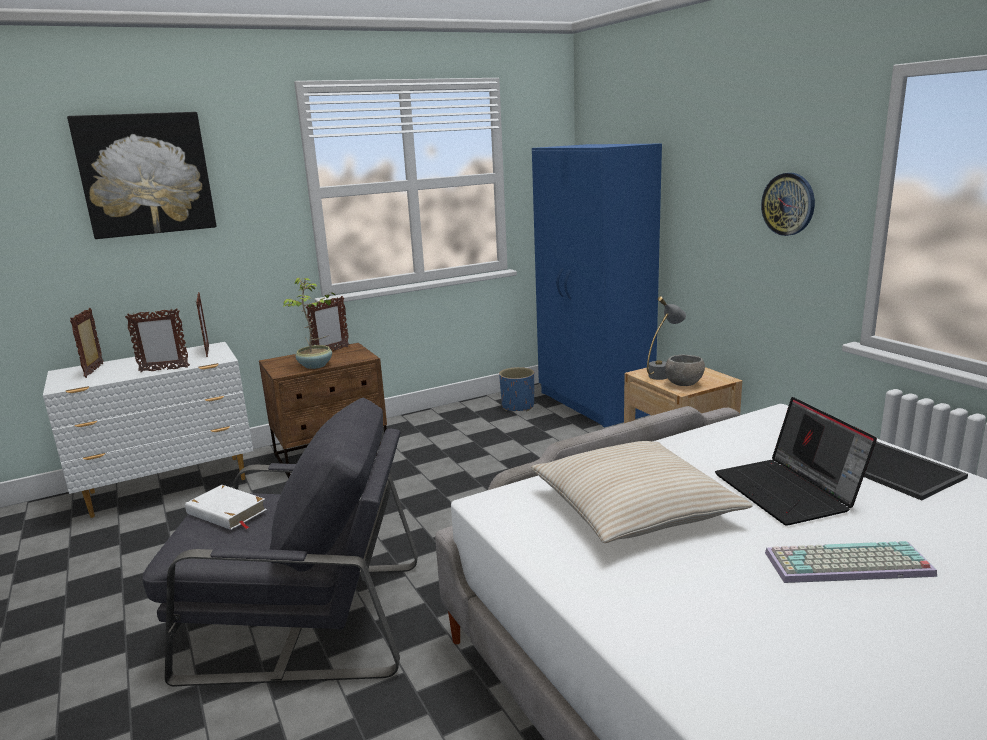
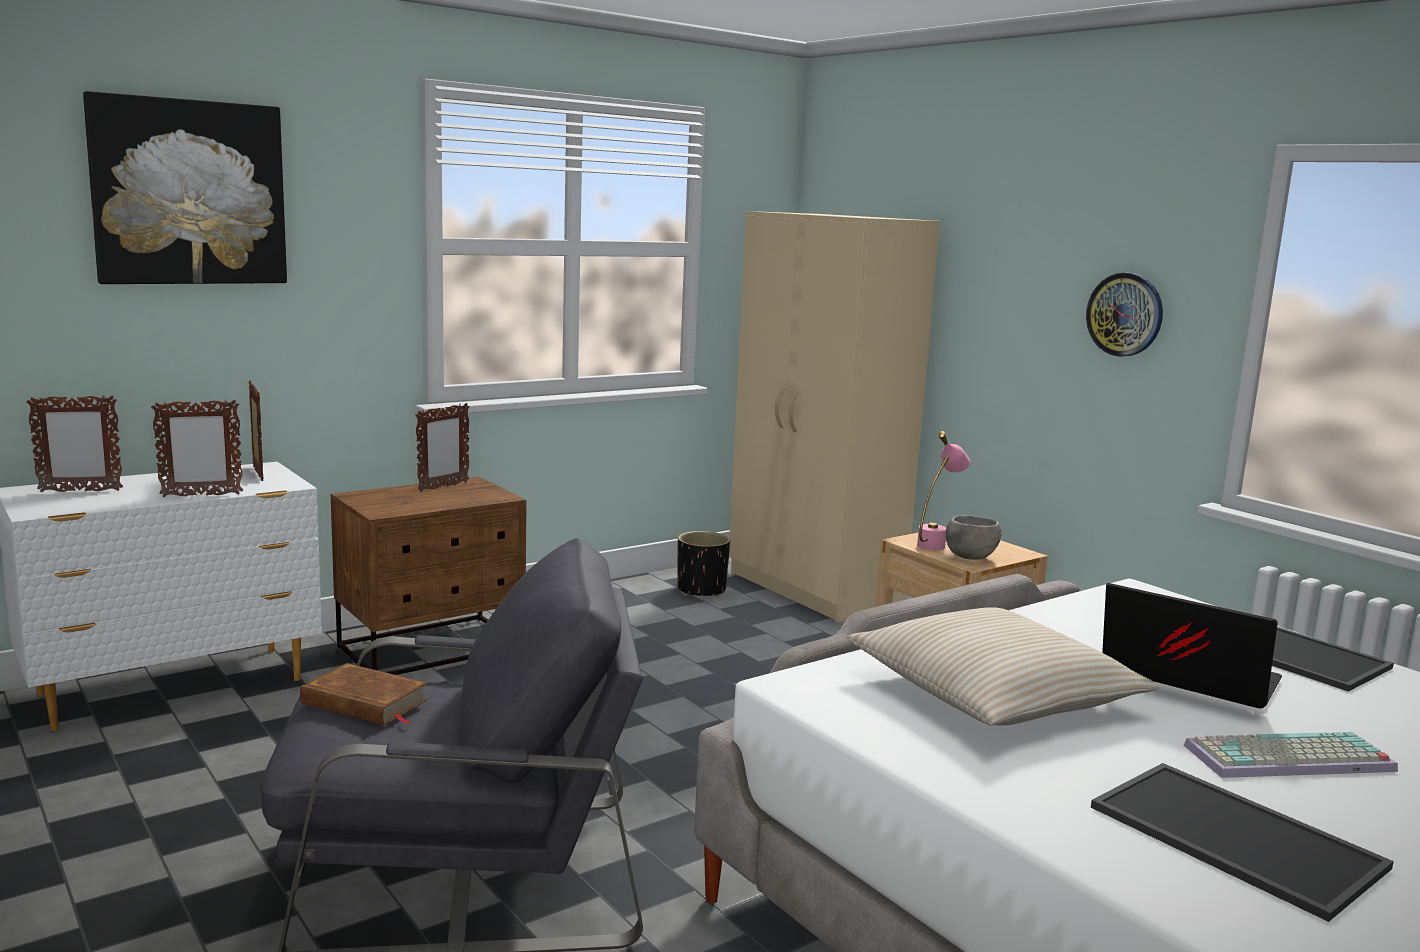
camera: 10 degrees left, 5 degrees down
(95, 370) = (80, 491): picture frame -> picture frame turned 90 degrees counterclockwise
(226, 512) = (364, 702): white book -> brown book
(316, 365) = (430, 505): potted plant -> none
(518, 406) = (701, 590): blue planter -> black planter
(594, 403) = (814, 590): blue wardrobe -> beige wardrobe
(663, 374) = (936, 543): grey table lamp -> pink table lamp
(770, 640) = (1230, 837): none -> tray
(789, 492) = (1184, 679): laptop -> laptop turned 150 degrees clockwise

